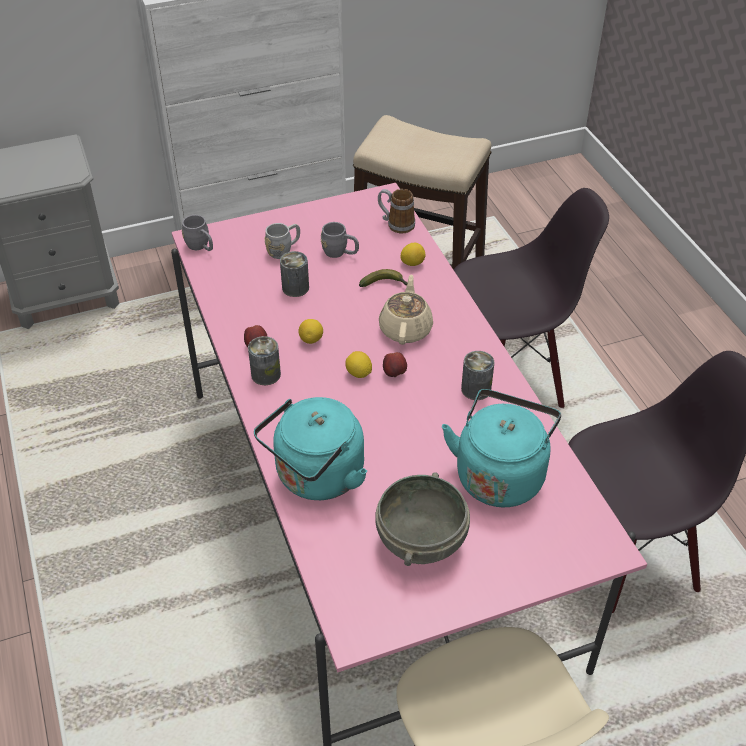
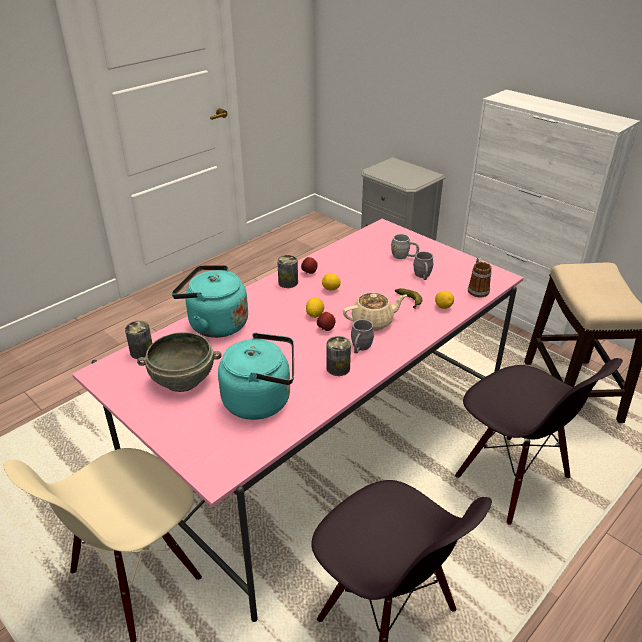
camera: 65 degrees right, 10 degrees down
(201, 247) = (378, 230): grey mug -> grey mug (360, 348)
(295, 288) = (373, 270): can -> can (142, 352)

